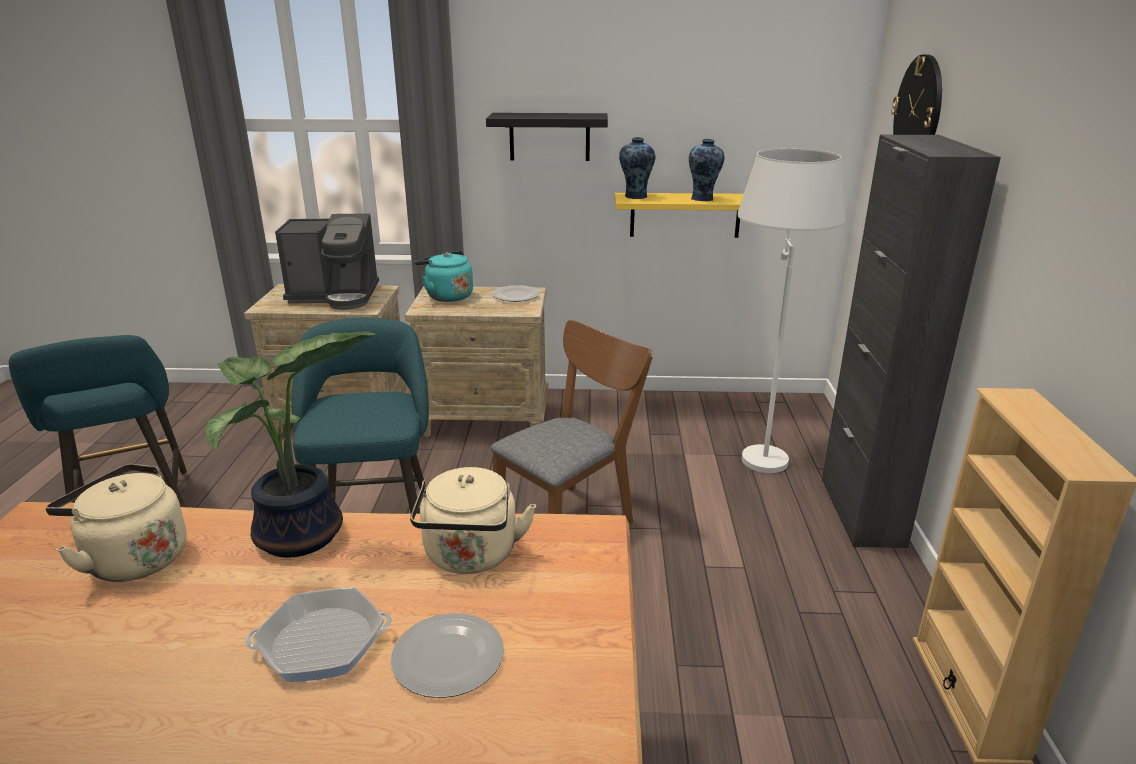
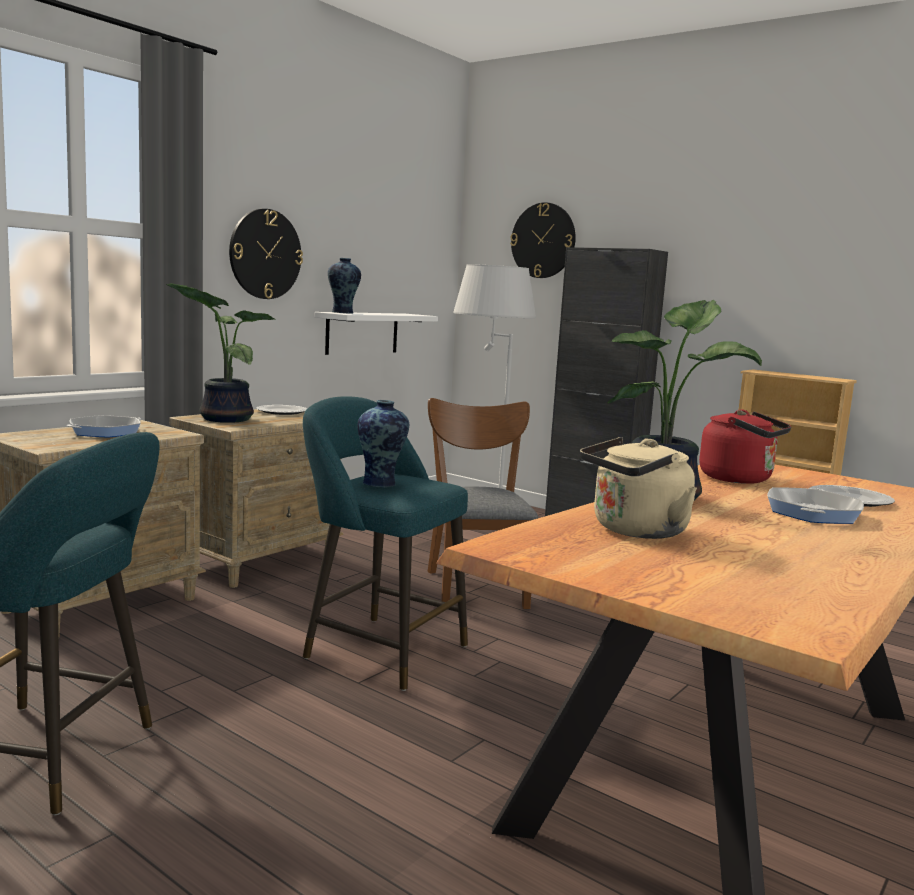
camera: 55 degrees left, 15 degrees down
(335, 296) = (105, 432): coffee machine -> frying pan
(447, 296) = (223, 418): turquoise kettle -> potted plant
(471, 557) = (740, 479): beige kettle -> red kettle
(549, 136) = (265, 254): black shelf -> wall clock
(685, 215) = (362, 333): yellow shelf -> white shelf
(703, 199) = (391, 314): vase -> vase (381, 484)

